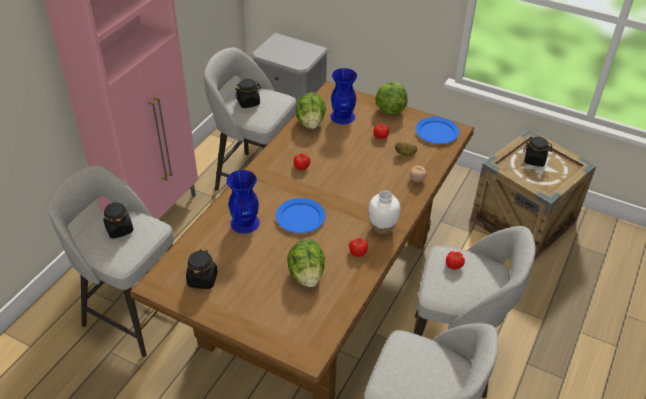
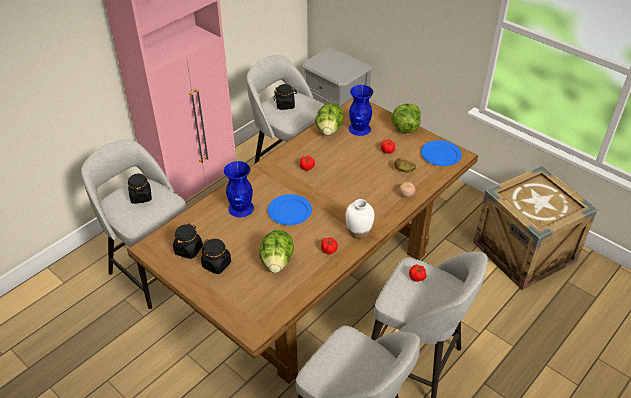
camera: 15 degrees right, 0 degrees up
(534, 160) = (537, 195): black jar -> black jar (217, 264)

